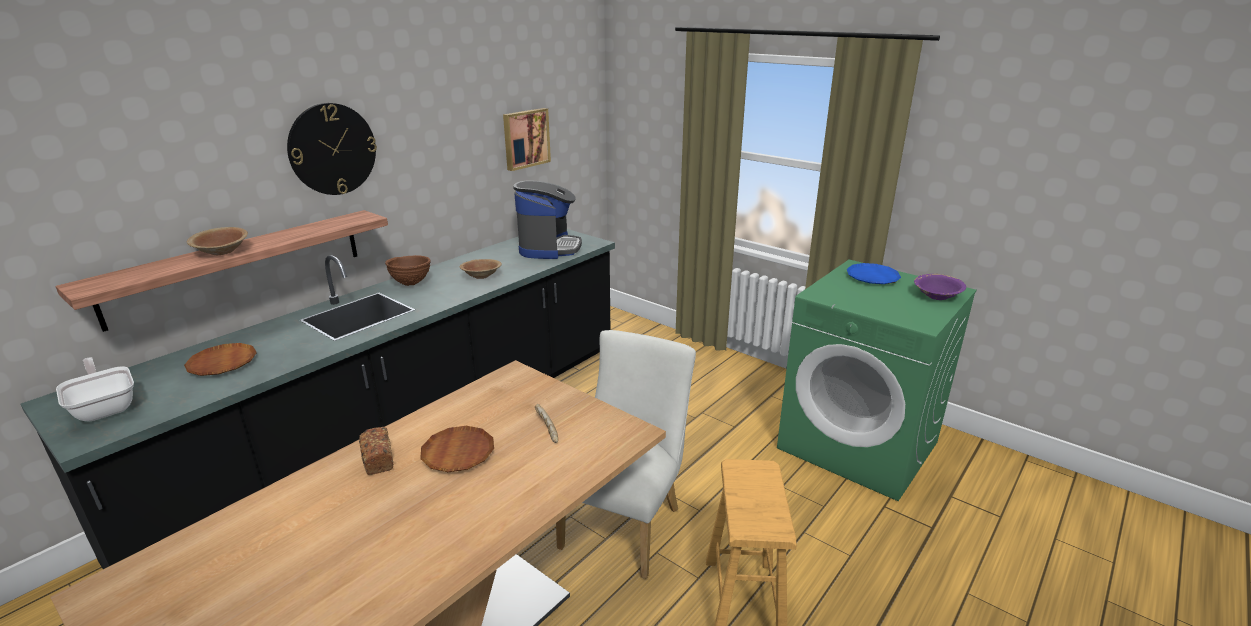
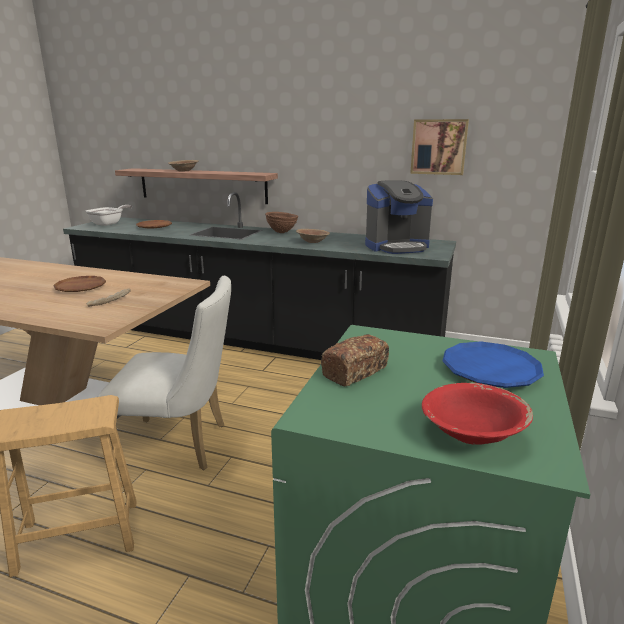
camera: 70 degrees right, 5 degrees down
(332, 149) = (263, 125): wall clock -> none
(378, 459) = (78, 274): bread -> bread (355, 372)
(937, 296) = (471, 433): purple bowl -> red bowl

